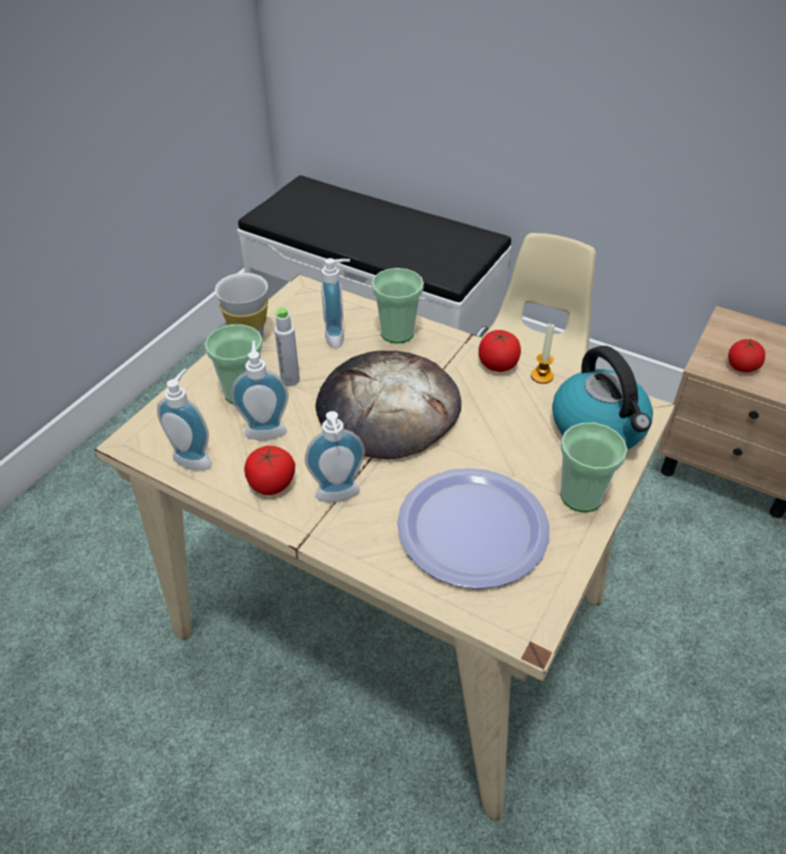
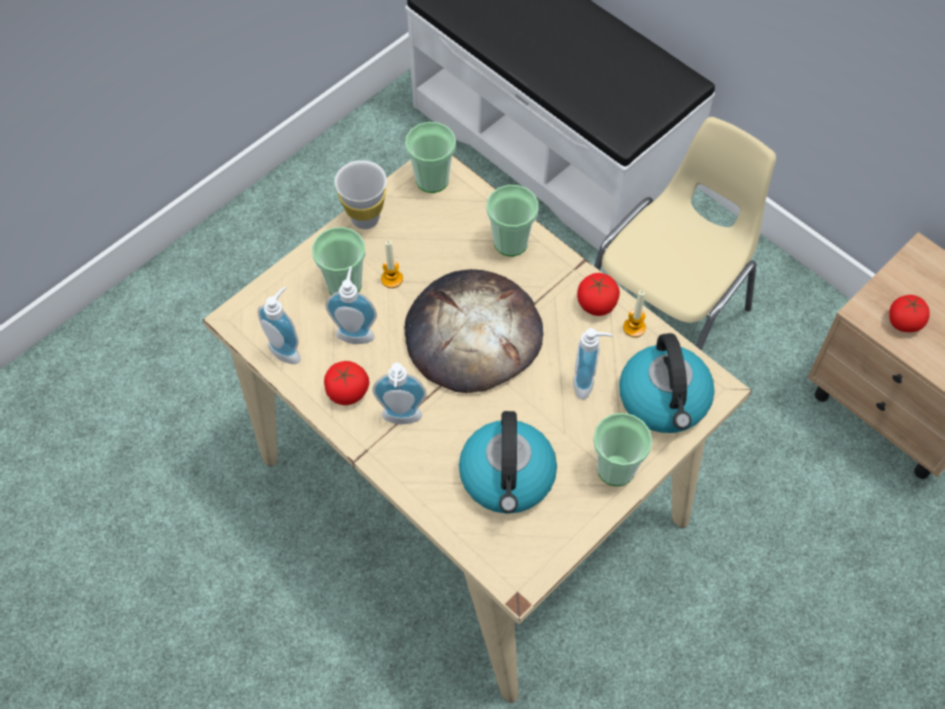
camera: 15 degrees right, 15 degrees up
(290, 380) = (392, 279): grey bottle -> candle
(305, 300) = (432, 180): none -> cup
(339, 336) = (452, 235): soap dispenser -> soap dispenser (588, 383)
(473, 528) = (508, 478): plate -> kettle

